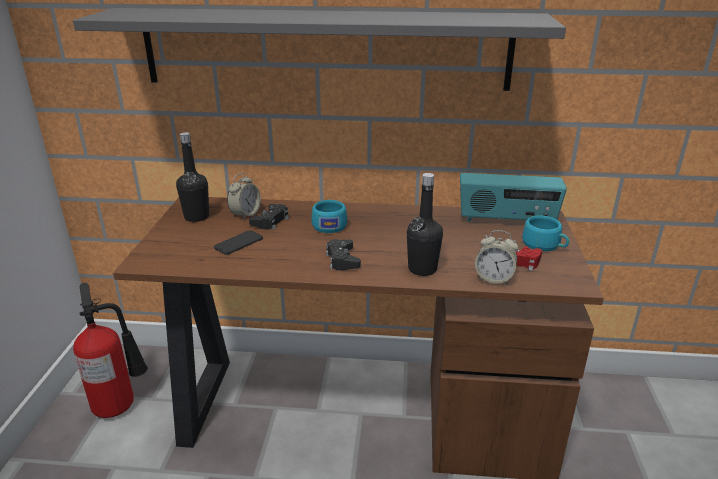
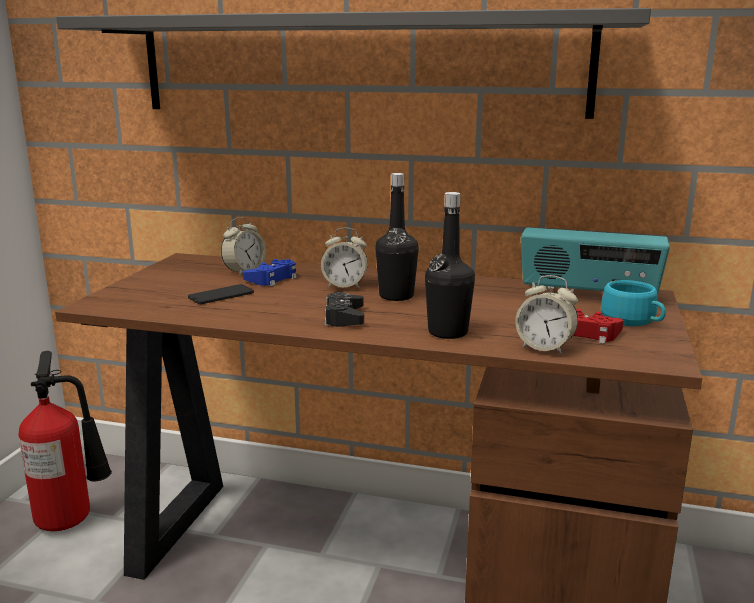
camera: 10 degrees right, 10 degrees down
(196, 217) = (184, 270): black bottle -> black bottle (396, 296)
(270, 221) = (272, 279): black game controller -> blue game controller
(329, 225) = (345, 286): turquoise cup -> alarm clock

